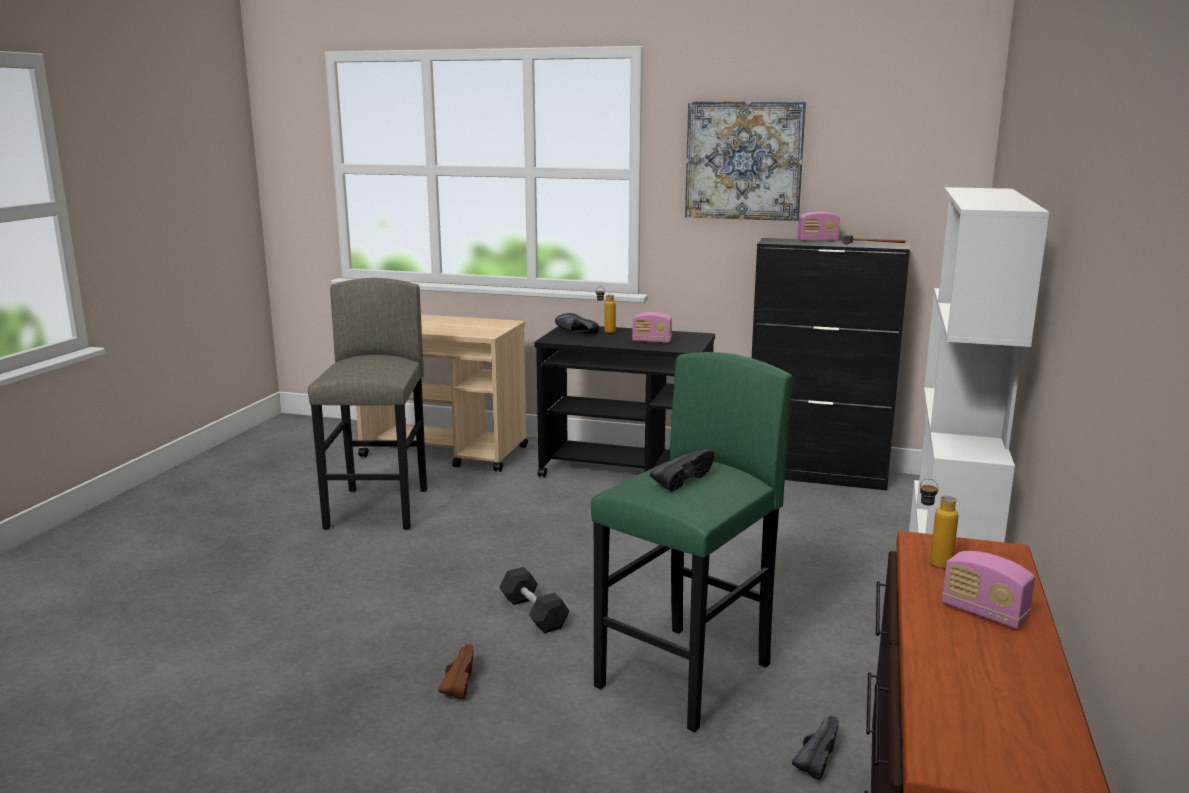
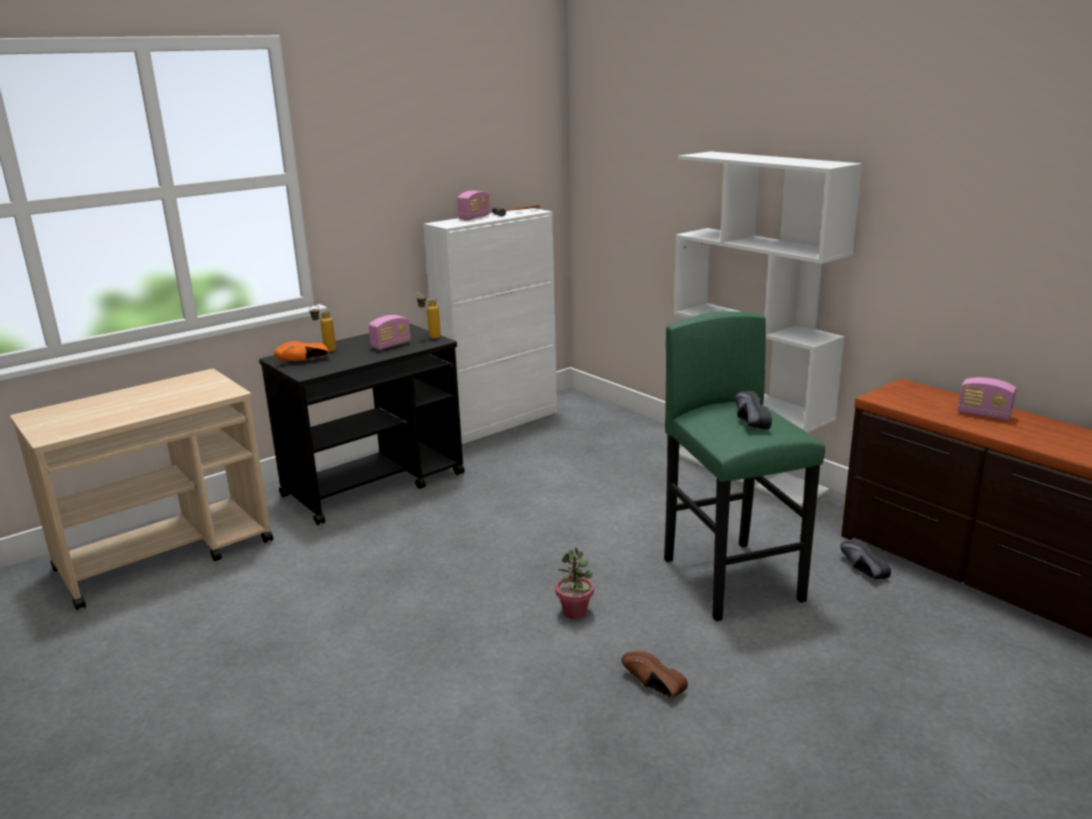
camera: 55 degrees left, 5 degrees up
(379, 508) = (242, 635): grey stool -> none
(533, 613) = (575, 612): black dumbbell -> potted plant
(575, 333) = (305, 361): black shoe -> orange shoe
(744, 160) = (393, 151): picture -> none
(817, 475) = (500, 422): black cabinet -> white cabinet
(931, 562) = (909, 404): bottle -> bottle (430, 337)
(984, 613) = (983, 414): radio -> radio turned 45 degrees clockwise

